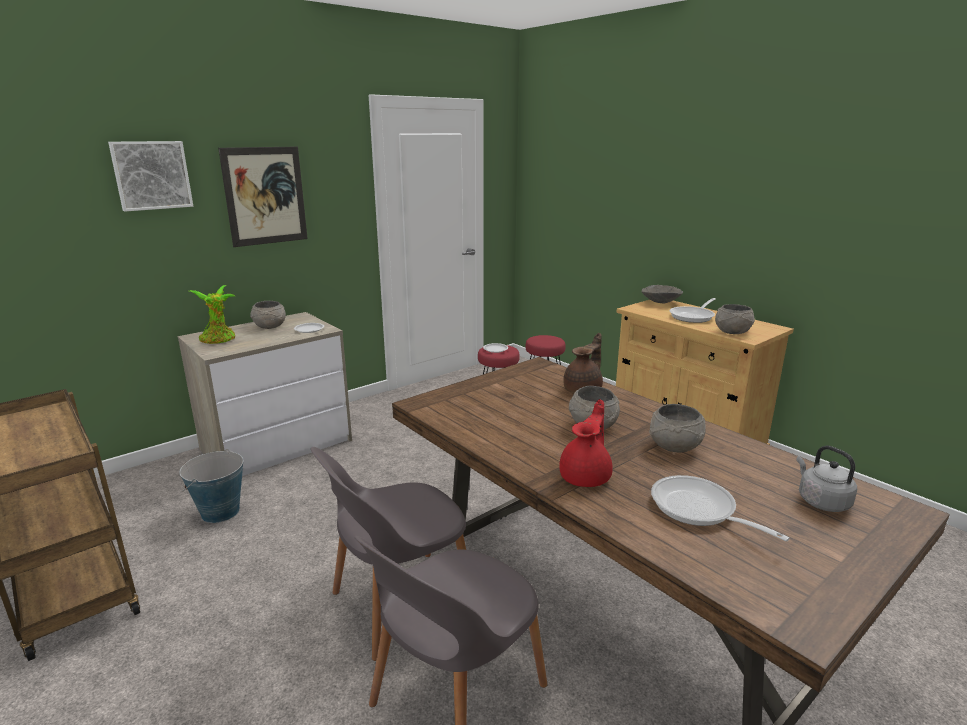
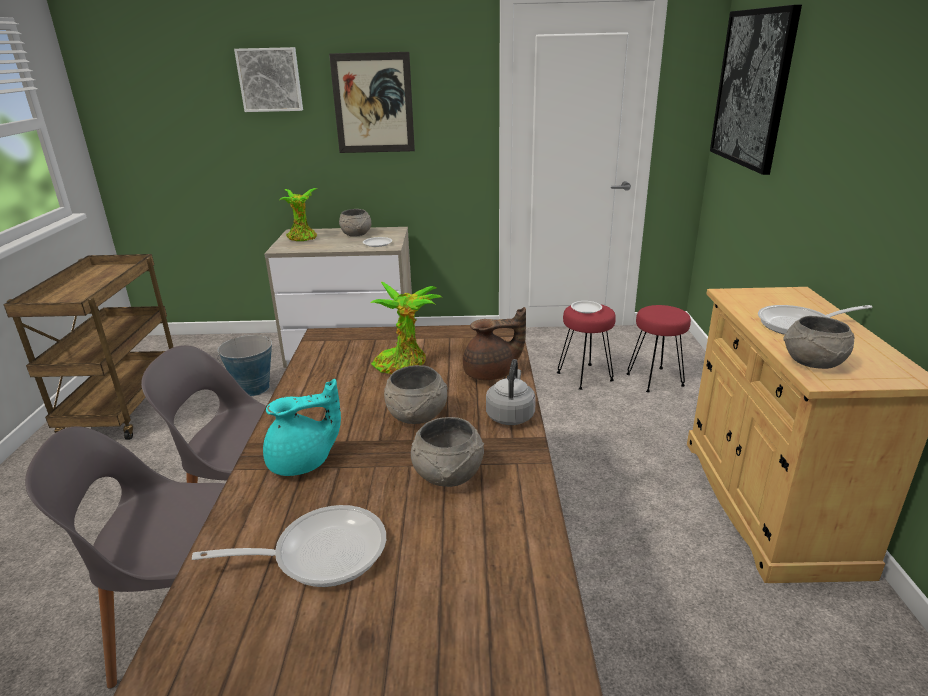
camera: 40 degrees right, 5 degrees up
(519, 401) = (404, 364): none -> potted plant
(561, 173) = (752, 88): none -> picture
(586, 476) = (303, 463): red teapot -> turquoise teapot
(660, 302) = (791, 294): grey bowl -> none
(698, 510) = (320, 553): frying pan -> frying pan turned 75 degrees clockwise
(821, 501) = (469, 630): grey kettle -> grey kettle (510, 415)

